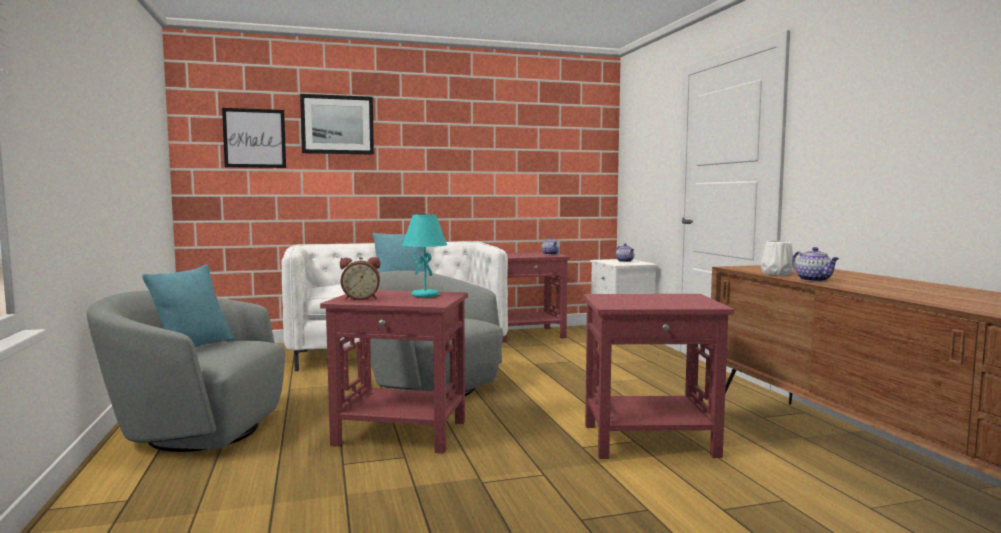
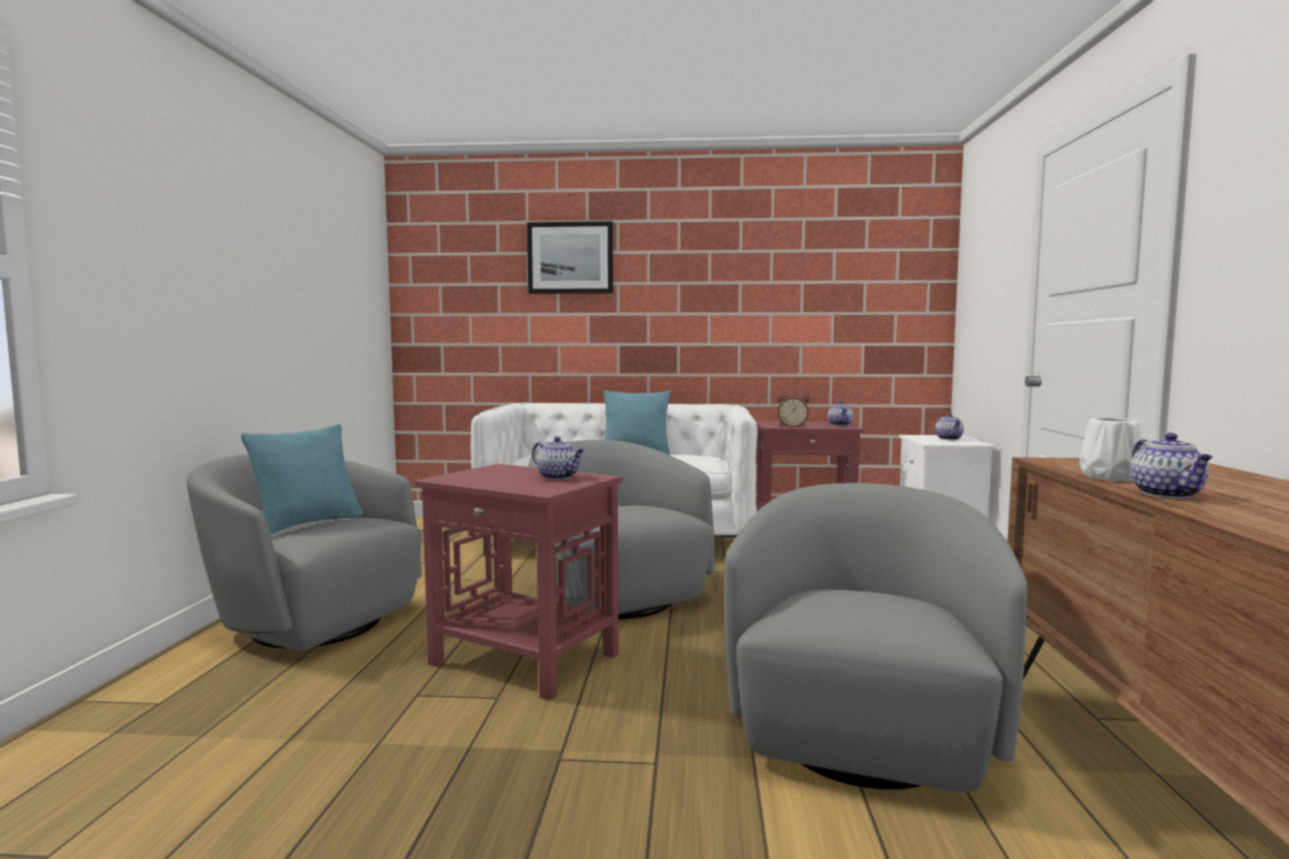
camera: 20 degrees right, 0 degrees up
(254, 138) = (477, 277): picture -> none
(361, 298) = (473, 476): alarm clock -> alarm clock (792, 426)
(426, 295) = (559, 477): turquoise table lamp -> teapot
(649, 441) = (863, 731): red side table -> grey armchair

